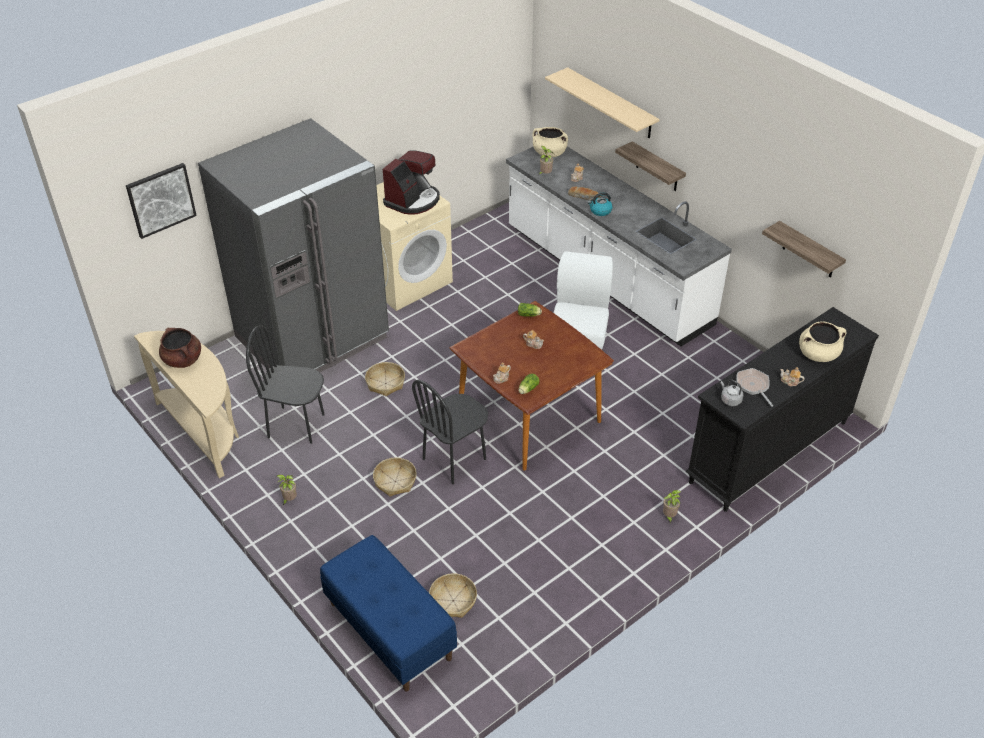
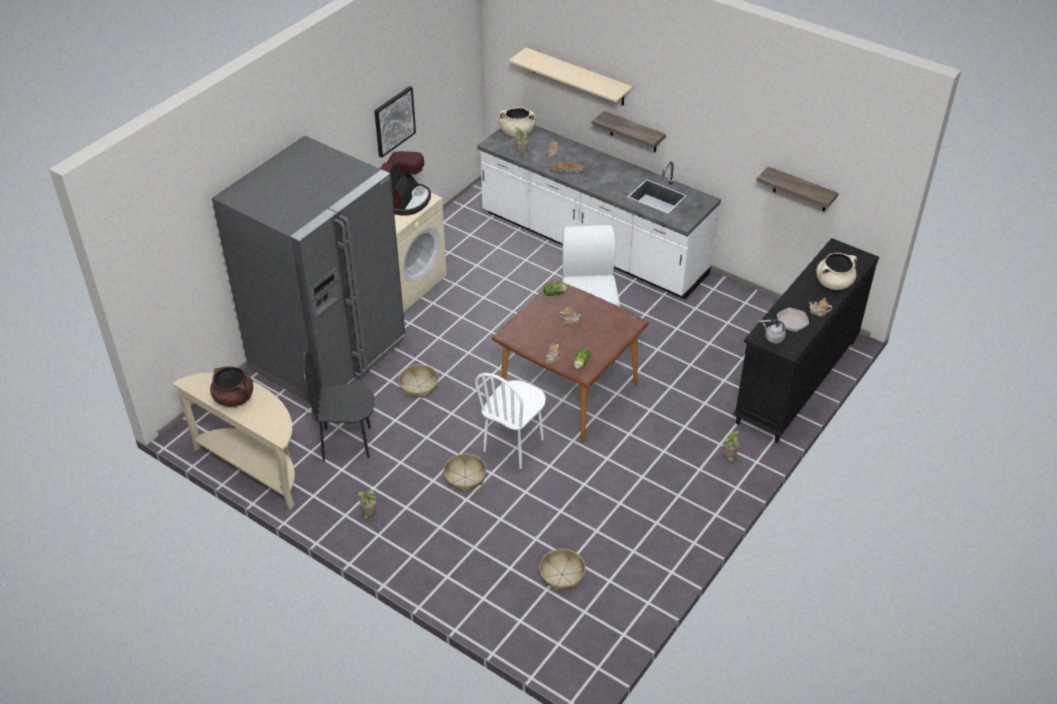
camera: 15 degrees left, 0 degrees up
(161, 200) = (180, 241): picture -> picture (394, 121)
(389, 630) = (513, 615): blue bench -> none
(454, 459) = (514, 445): black chair -> white chair
(600, 211) = (587, 182): kettle -> none
(753, 386) = (789, 322): frying pan -> frying pan turned 120 degrees clockwise

